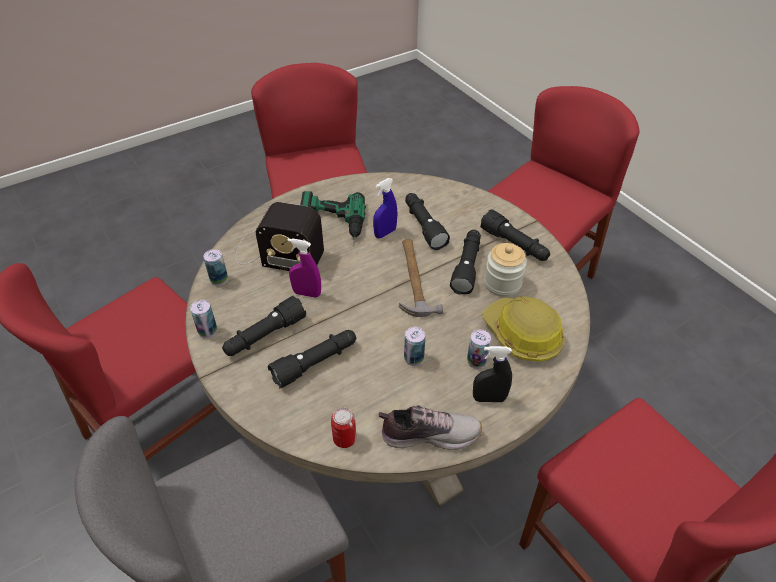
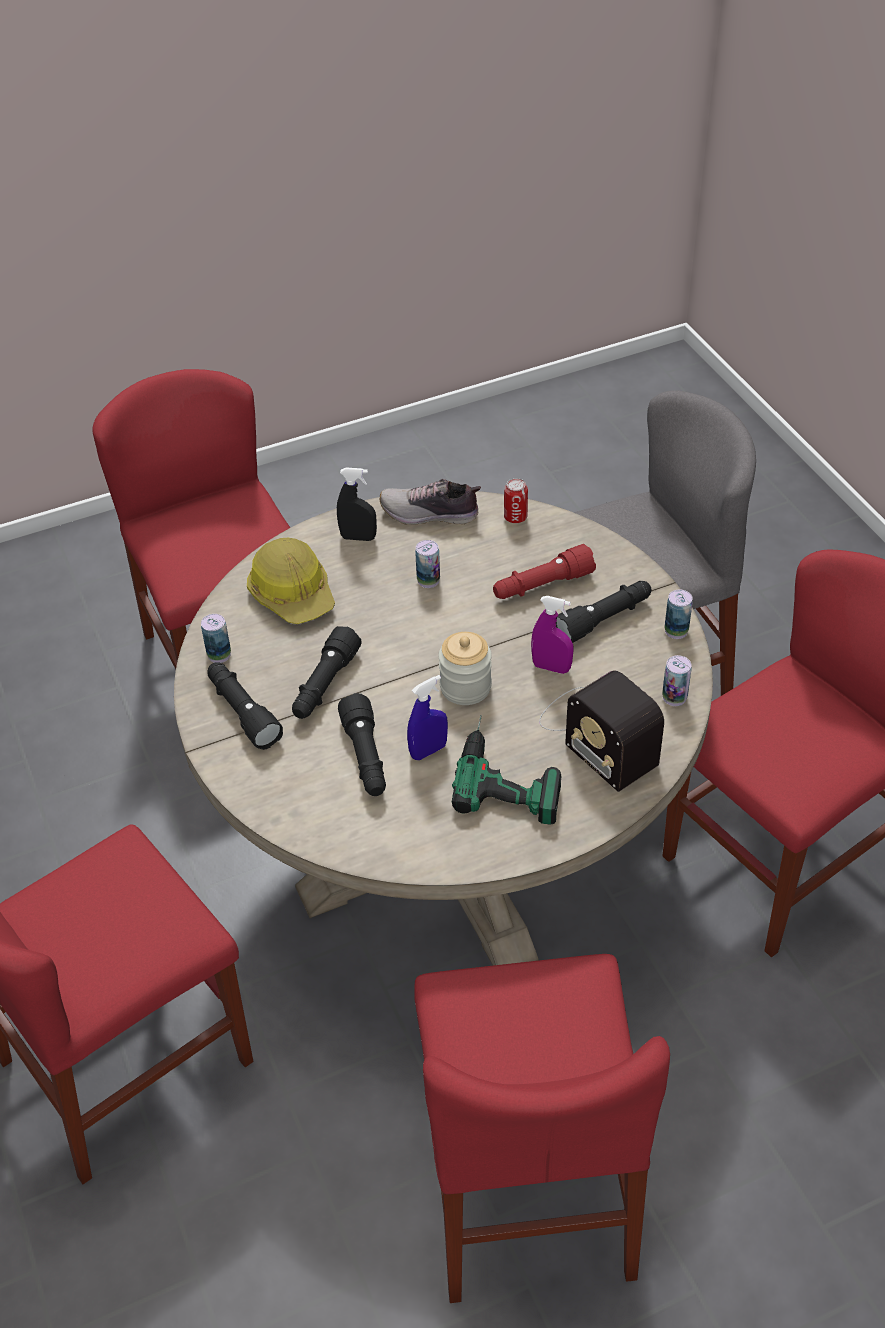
camera: 170 degrees left, 0 degrees up
(276, 252) = (596, 733): radio -> radio turned 150 degrees counterclockwise
(316, 363) = (542, 585): black flashlight -> red flashlight
(414, 279) = (403, 675): hammer -> none
(476, 361) = (357, 572): can -> can (219, 655)
(502, 284) = (287, 657): jar -> jar (465, 687)

